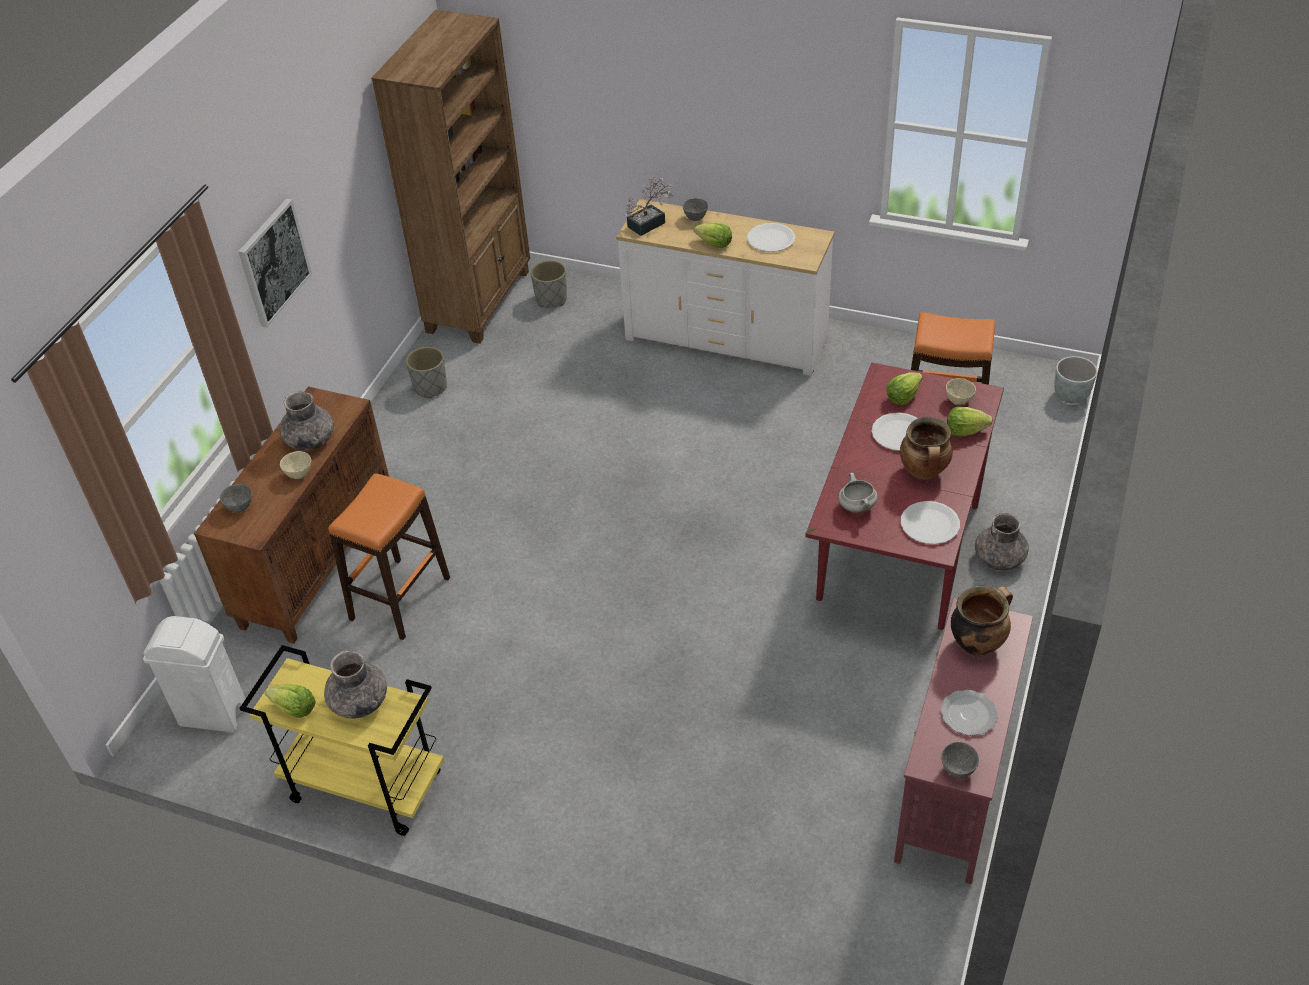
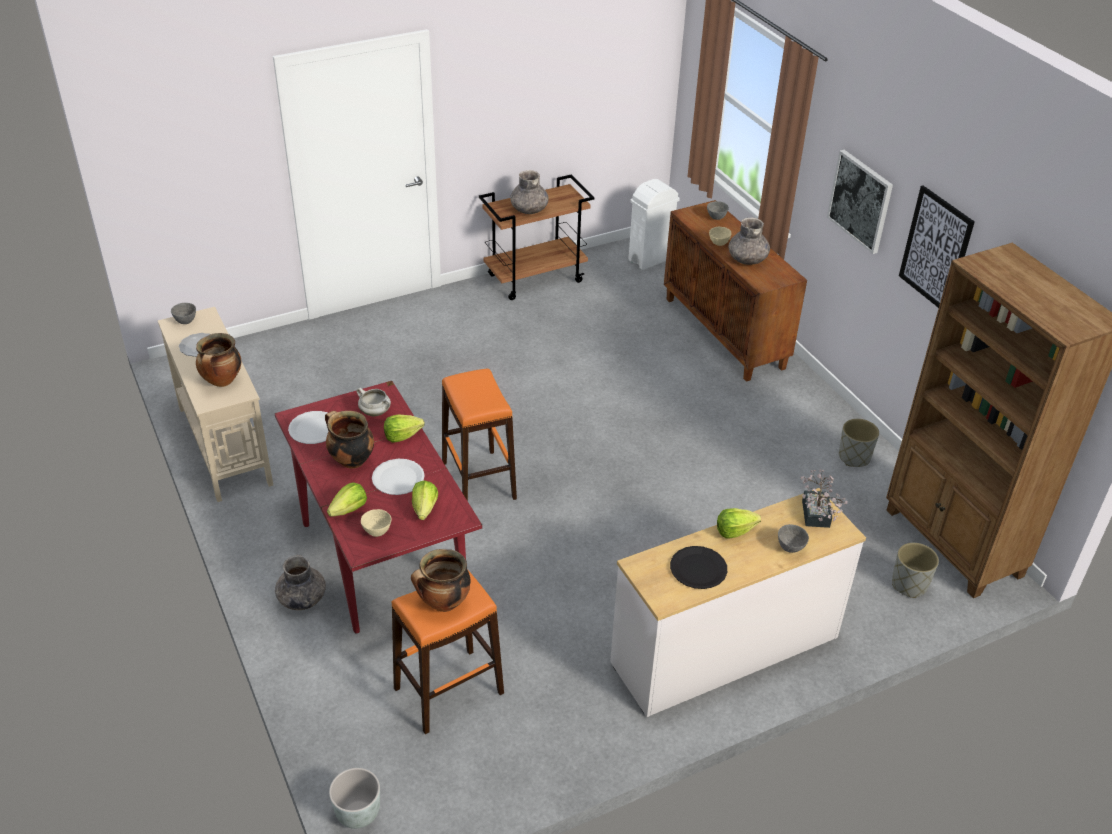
camera: 130 degrees right, 5 degrees down
(294, 709) = (553, 194): lettuce -> lettuce (402, 436)
(335, 182) = (936, 249): none -> picture
(364, 787) = (536, 278): yellow cart -> brown cart
(400, 598) = (651, 345): orange stool -> orange stool (479, 481)
(771, 239) = (698, 569): white plate -> black plate
(953, 783) = (225, 444): red console table -> beige console table
(957, 329) = (443, 603): none -> cooking pot

